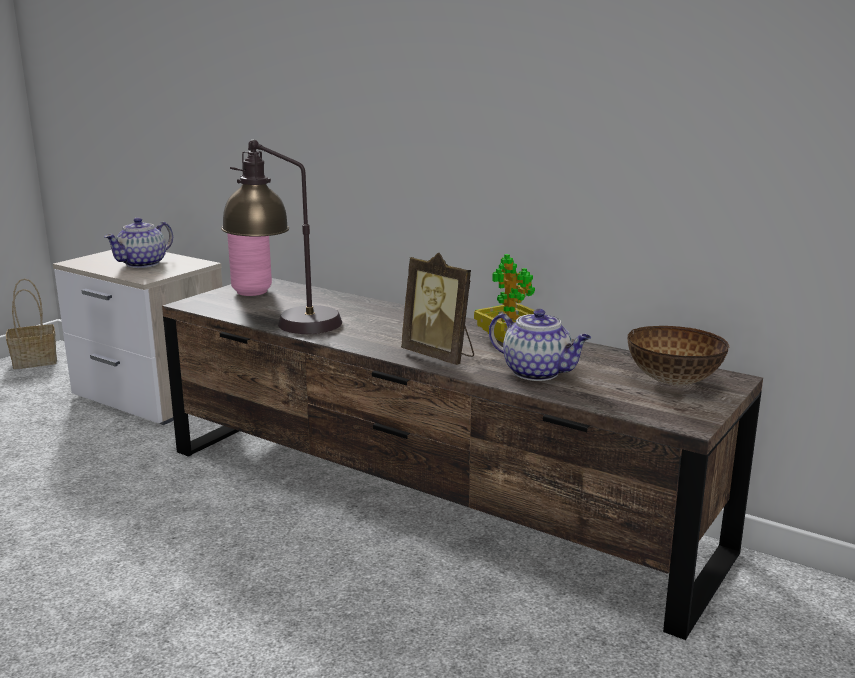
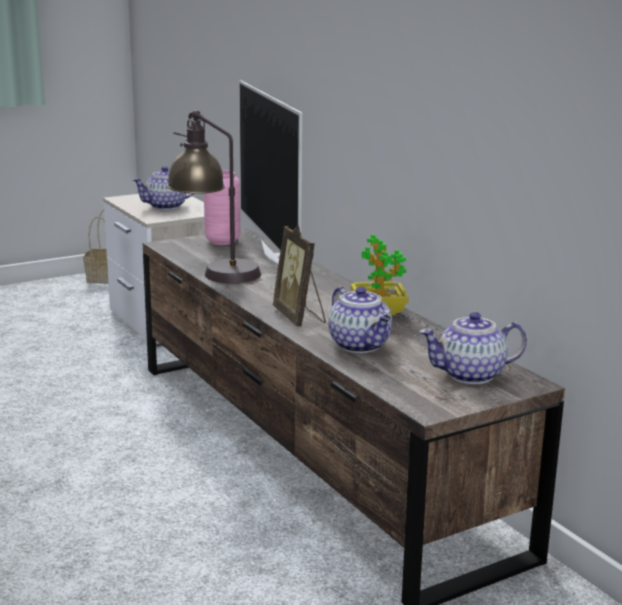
camera: 25 degrees right, 0 degrees up
(331, 299) = (277, 256): none -> television
(674, 381) = (471, 375): bowl -> teapot

